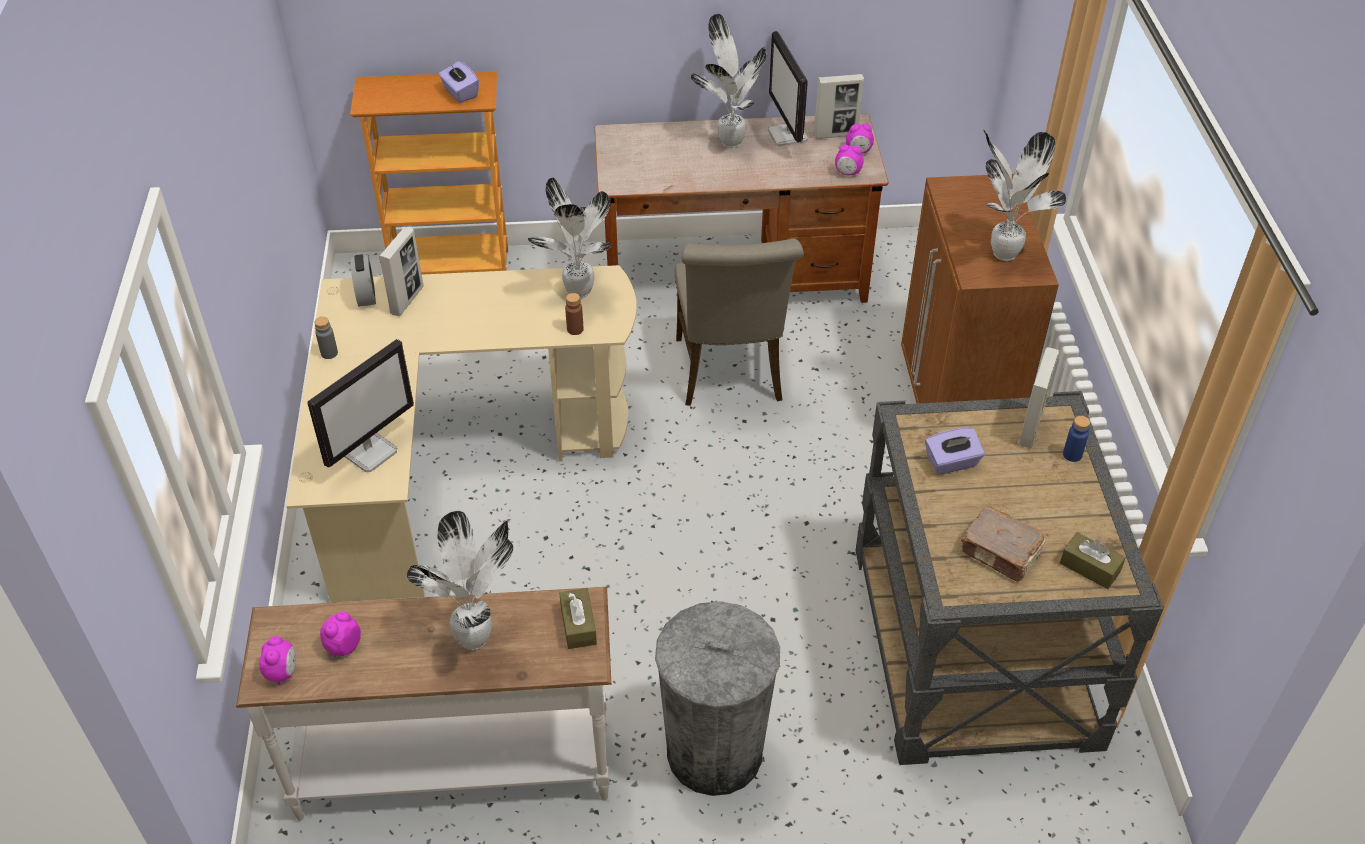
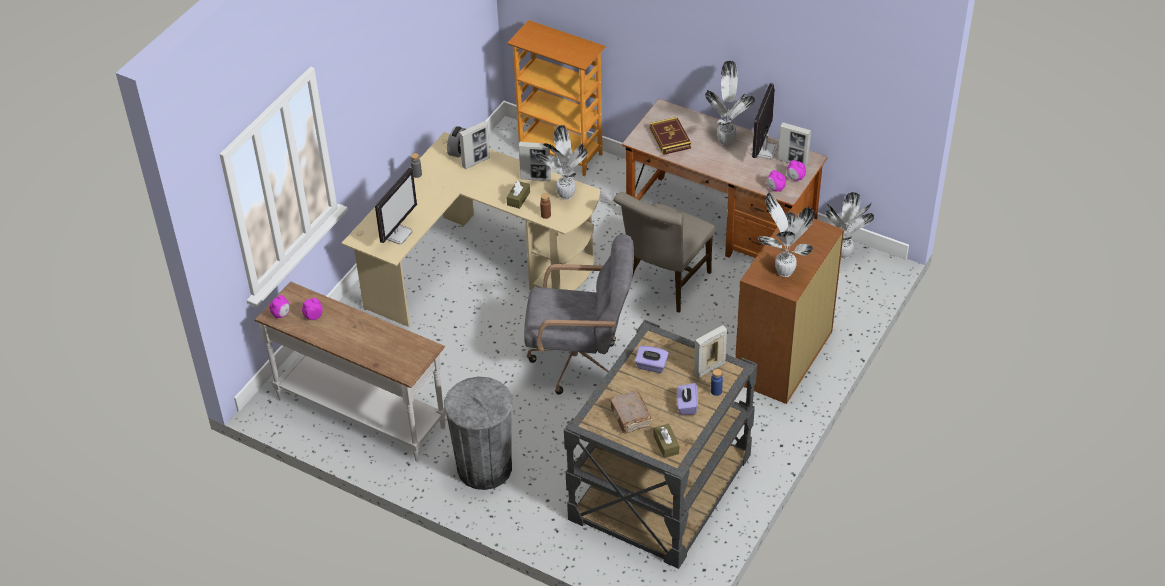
camera: 35 degrees right, 0 degrees up
(370, 451) = (397, 234): monitor -> monitor turned 45 degrees counterclockwise
(460, 93) = (574, 52): purple tissue box -> purple tissue box (686, 405)
(476, 639) = (369, 340): potted plant -> potted plant (844, 255)
(515, 287) = (535, 178): none -> picture frame
(578, 625) = (417, 356): brown tissue box -> brown tissue box (518, 198)
(656, 165) = (670, 138): none -> book
(715, 527) = (580, 363): none -> grey office chair

